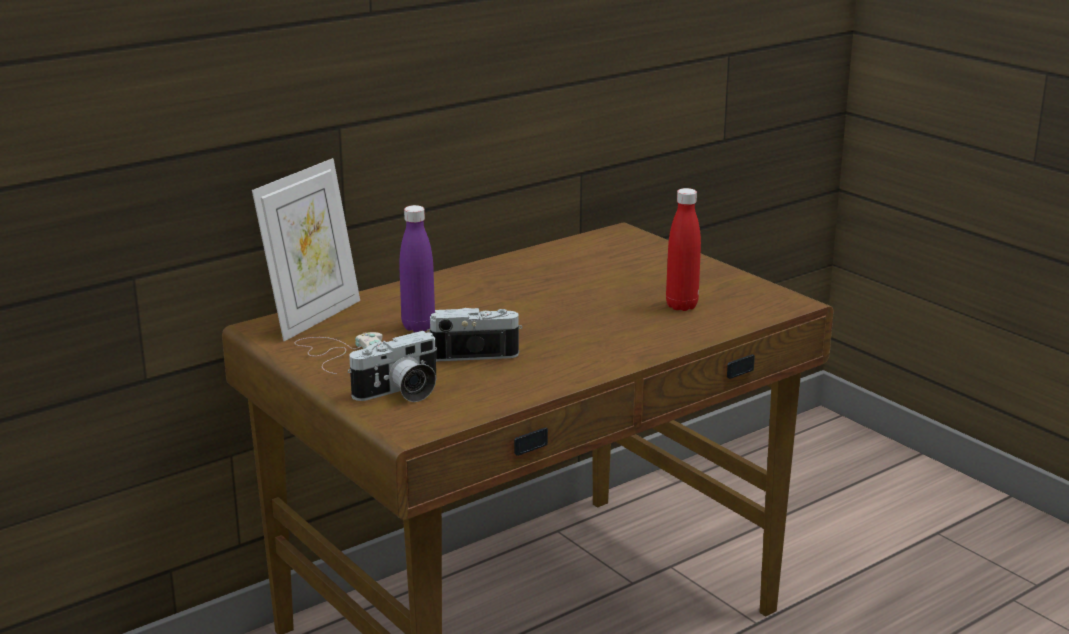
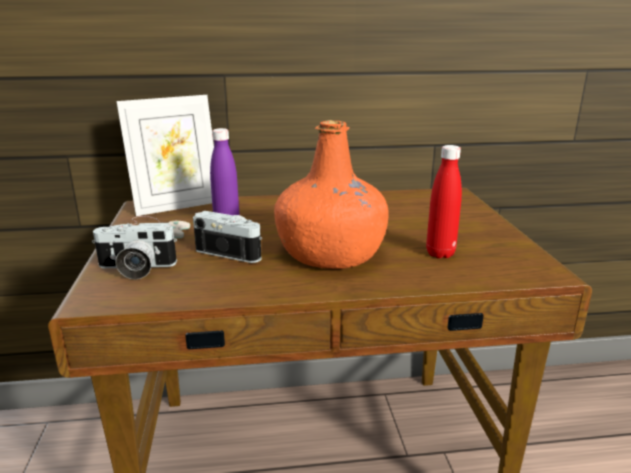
camera: 30 degrees right, 0 degrees up
(578, 330) = (332, 253): none -> orange bottle

